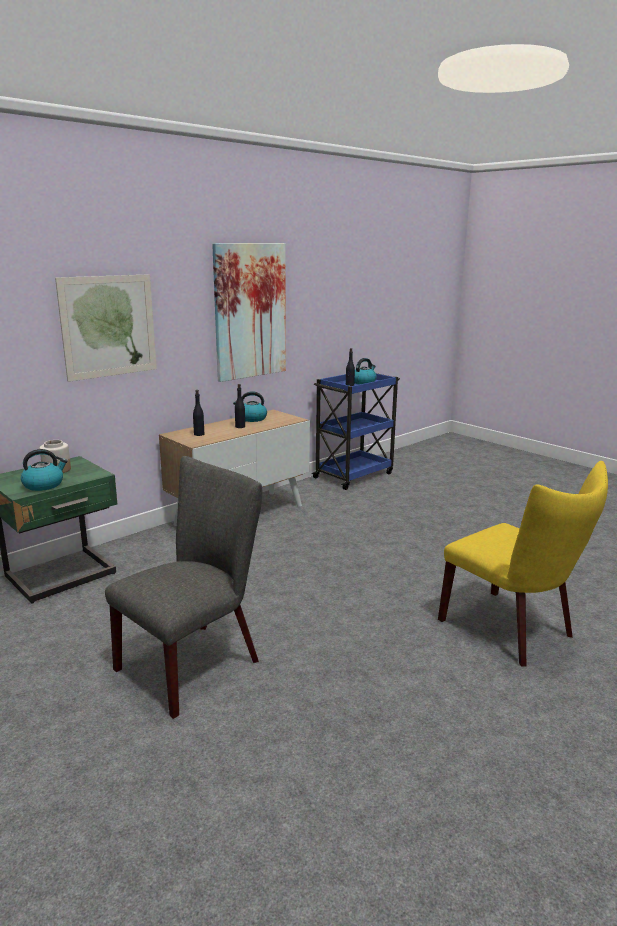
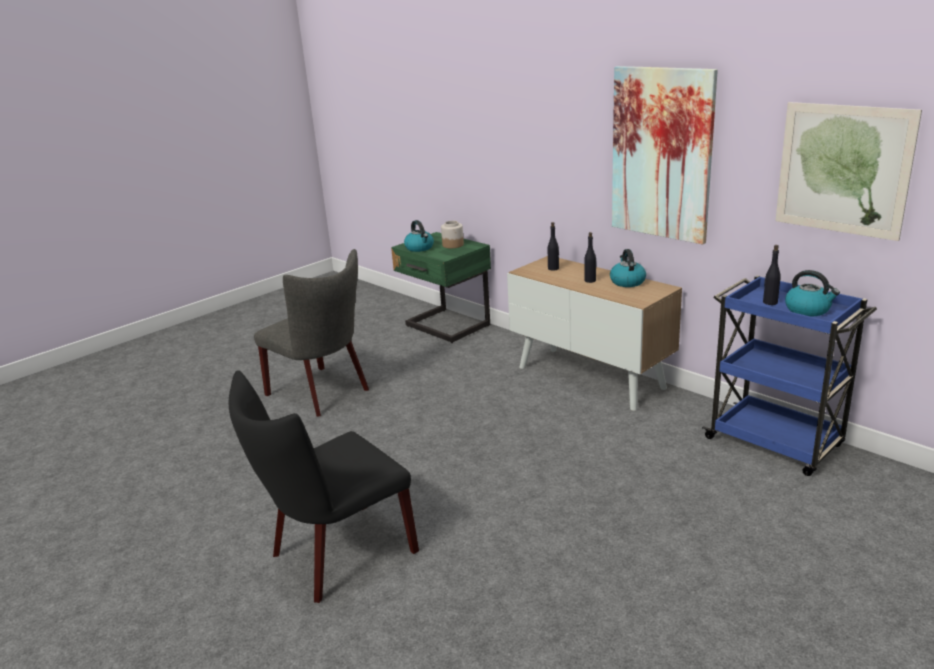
camera: 90 degrees right, 5 degrees up
(109, 326) = (517, 140): picture -> picture (843, 169)
(513, 630) = (335, 556): yellow chair -> black chair

